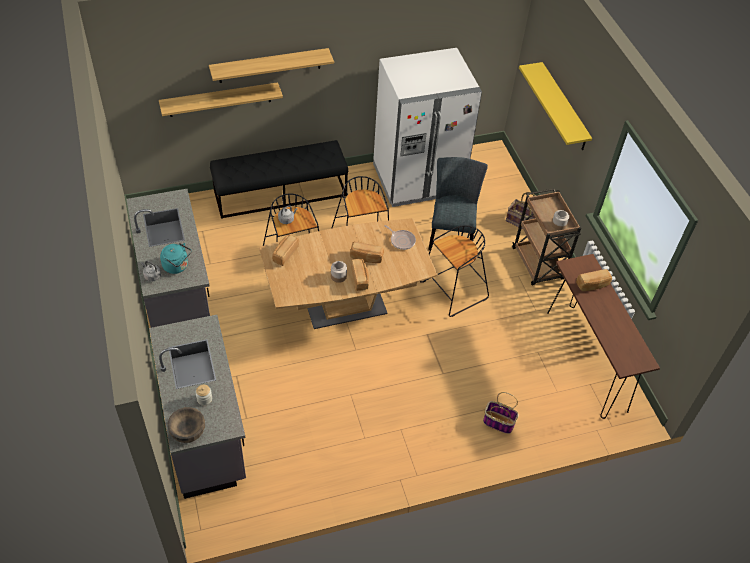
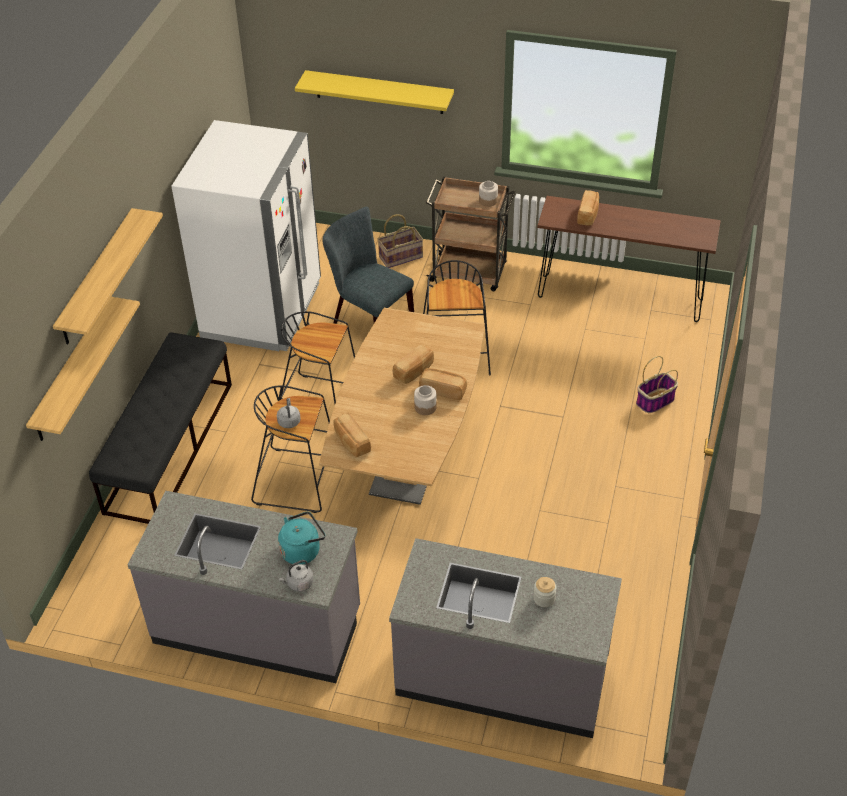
camera: 55 degrees left, 5 degrees down
(188, 430) = (583, 632): brown bowl -> none
(401, 240) = (411, 331): frying pan -> none

